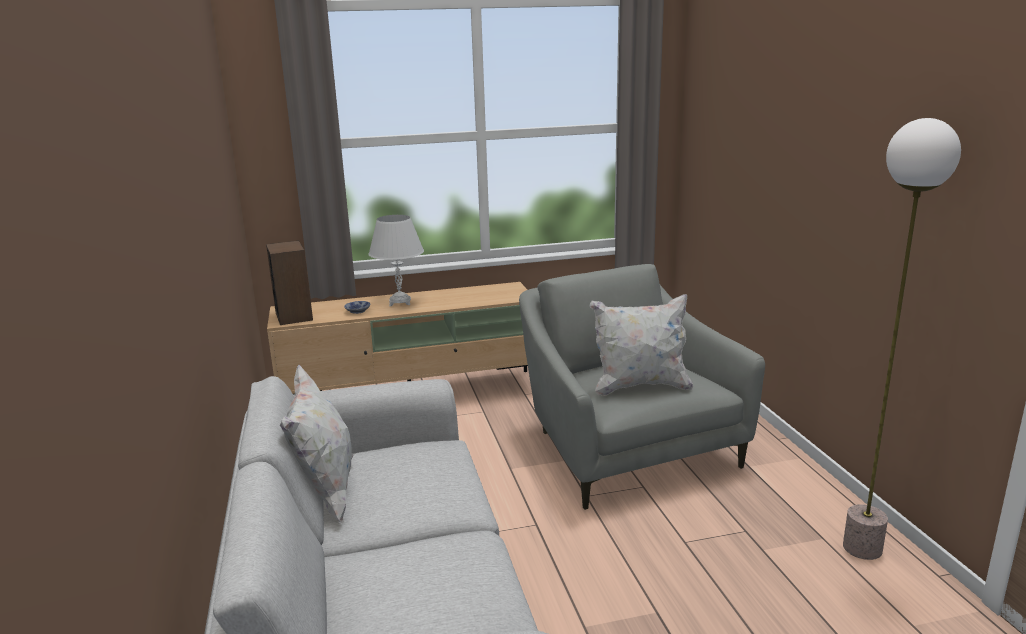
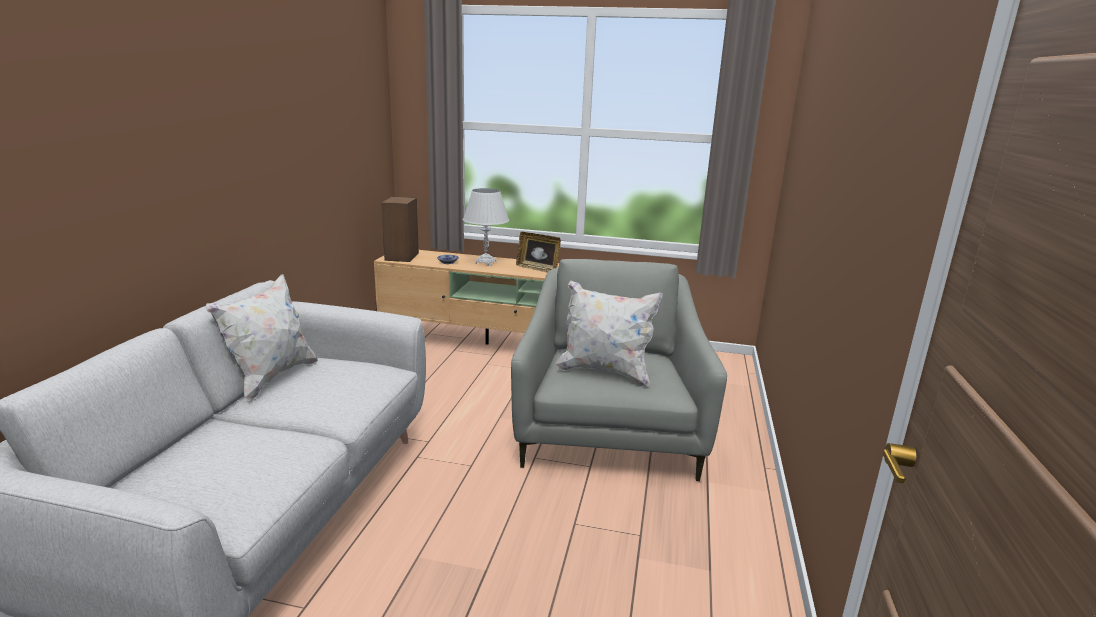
camera: 25 degrees right, 0 degrees up
(464, 297) = (538, 269): none -> picture frame
(861, 548) = (740, 594): floor lamp -> none

